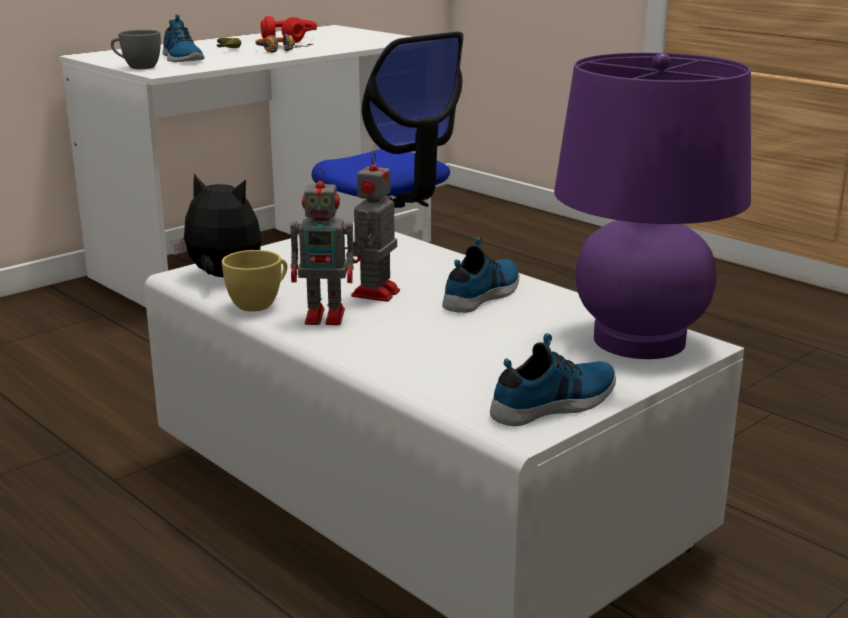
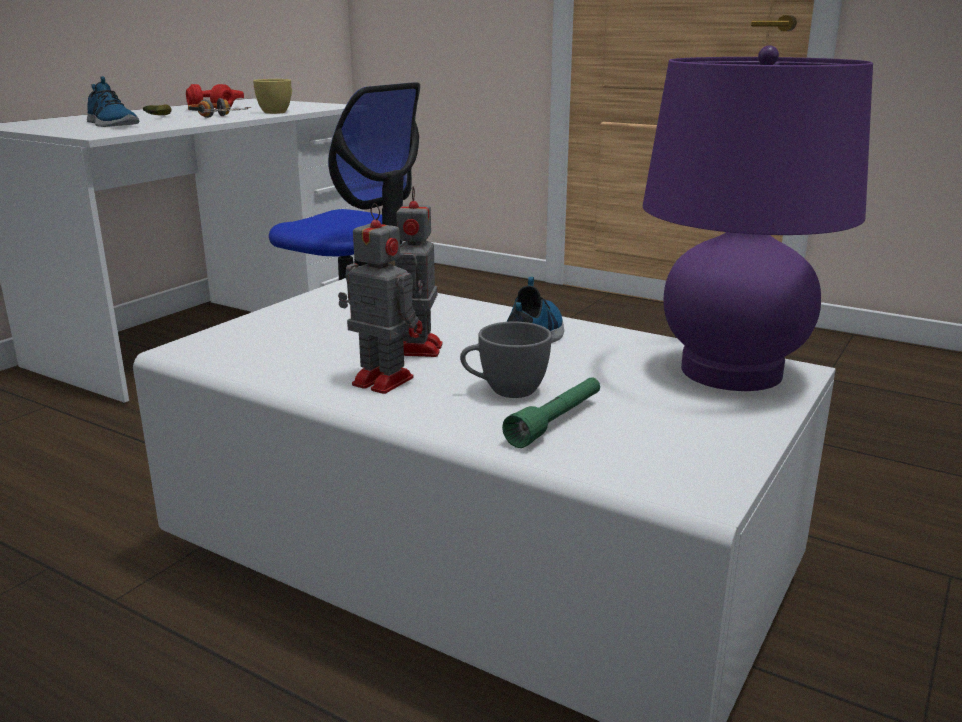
camera: 15 degrees left, 0 degrees up
(137, 67) = (65, 132): grey cup -> grey cup (505, 391)
(222, 277) = (229, 348): plush toy -> none
(260, 303) = (291, 373): yellow cup -> yellow cup (278, 112)
(327, 316) = (380, 380): toy robot -> toy robot turned 135 degrees counterclockwise
(448, 365) = (556, 422): none -> green flashlight
(556, 403) = (710, 453): shoe -> none

